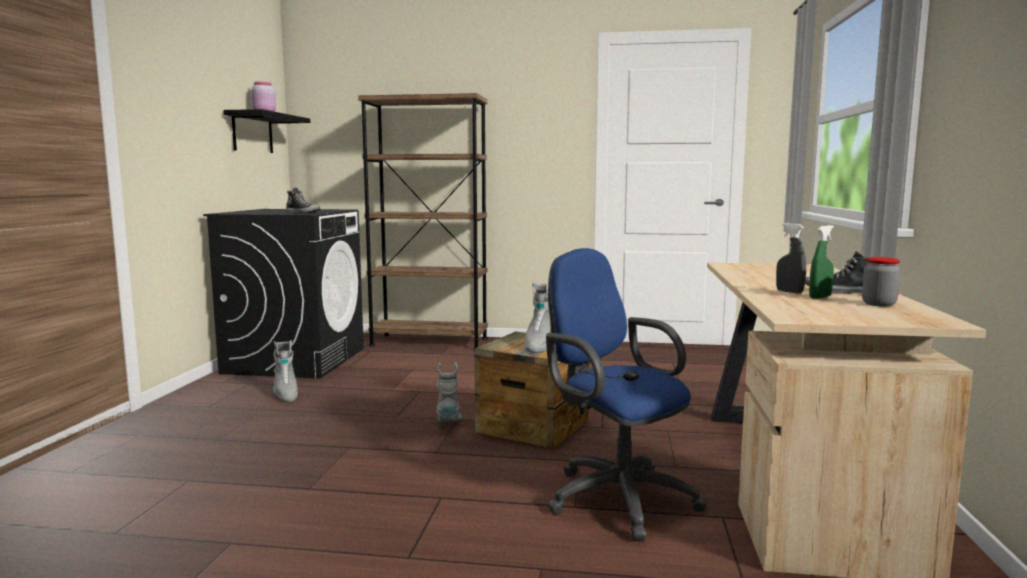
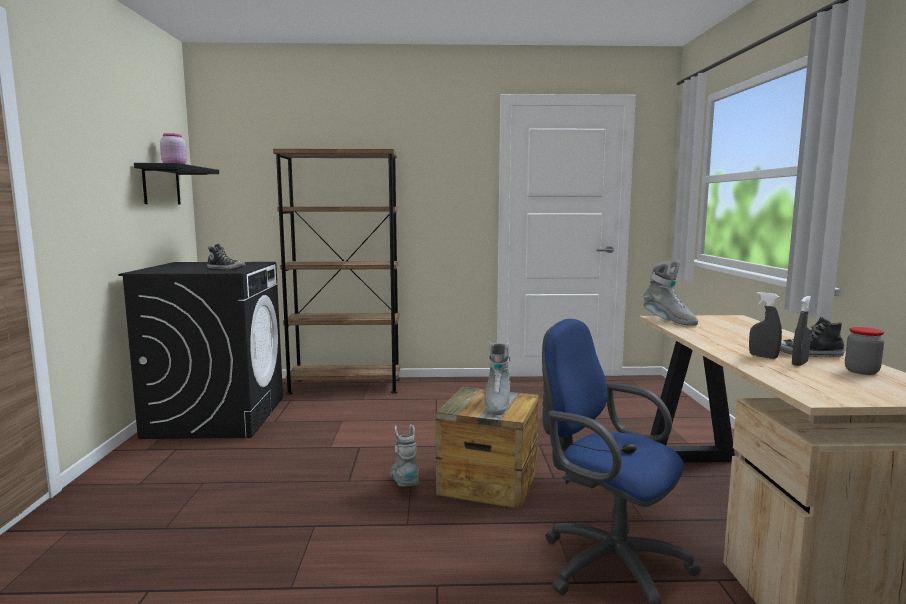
camera: 10 degrees left, 0 degrees up
(285, 394) = (220, 461): grey boot -> grey boot (668, 321)
(820, 297) = (799, 363): green spray bottle -> grey spray bottle

